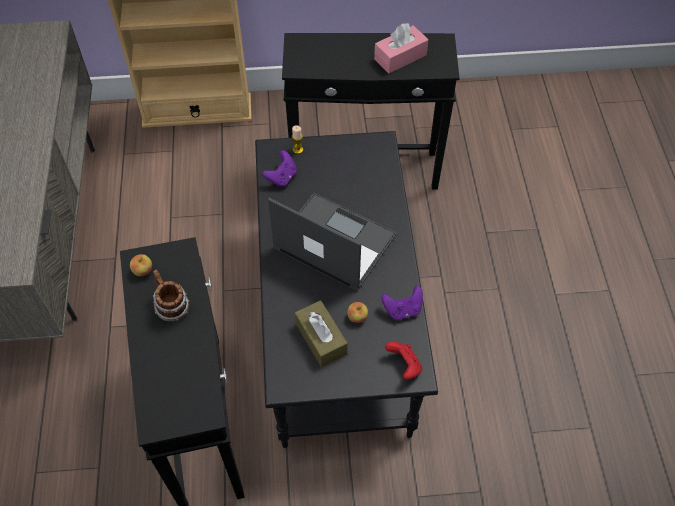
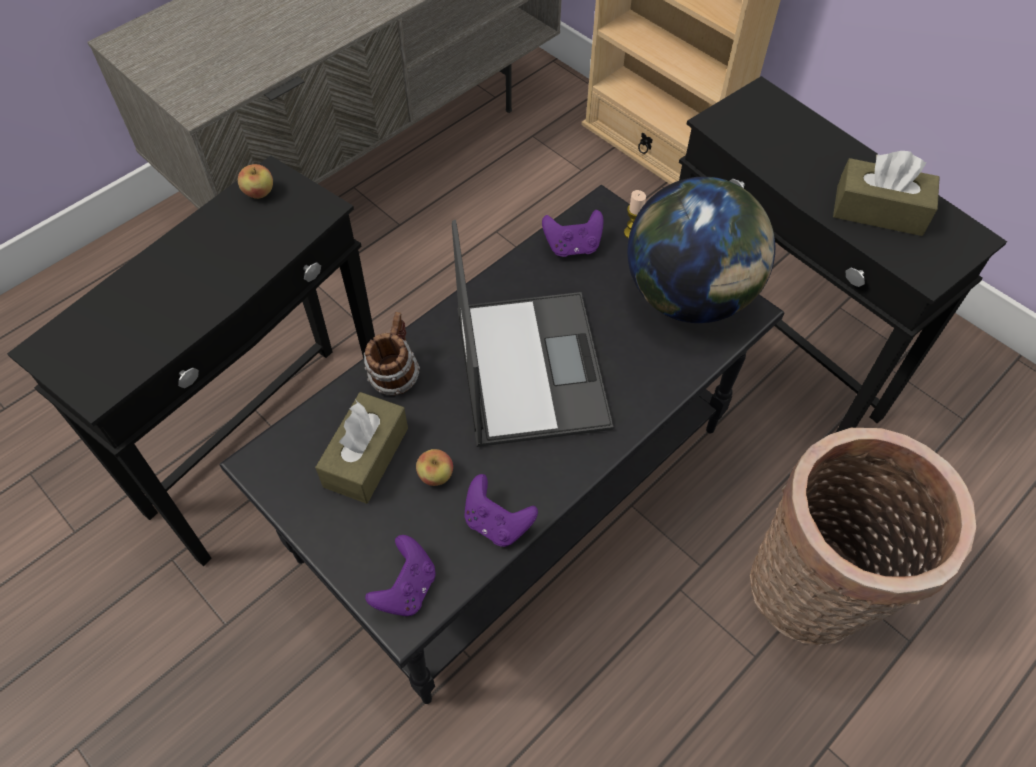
camera: 50 degrees right, 0 degrees up
(171, 307) = (228, 252): mug -> mug (394, 374)
(354, 156) = (689, 296): none -> globe
(400, 57) = (879, 210): pink tissue box -> brown tissue box
(404, 365) = (406, 588): red game controller -> purple game controller
(490, 245) = (812, 596): none -> basket

